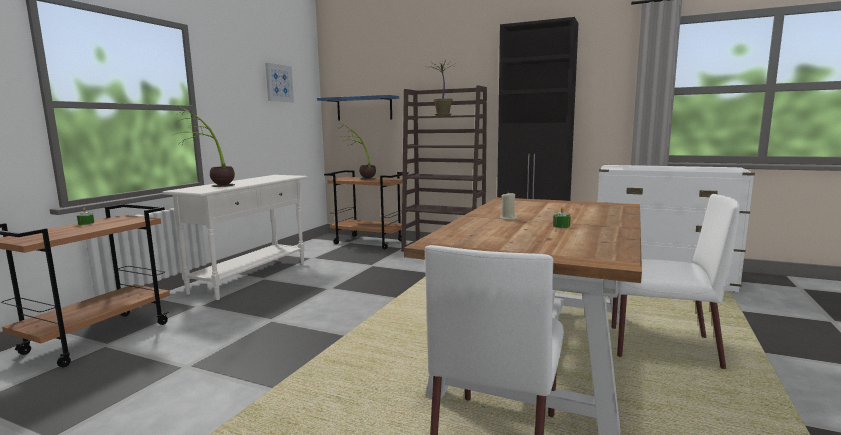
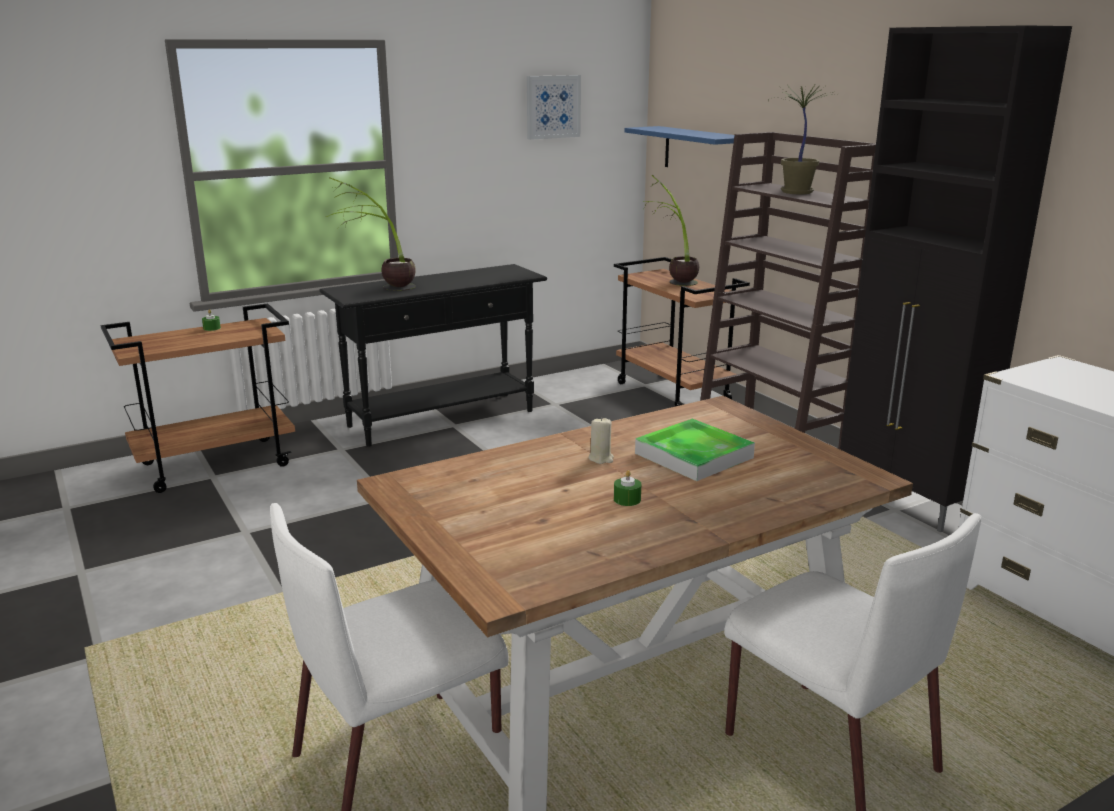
camera: 35 degrees right, 10 degrees up
(251, 277) = (442, 419): white console table -> black console table
(543, 211) = (693, 455): none -> tray

